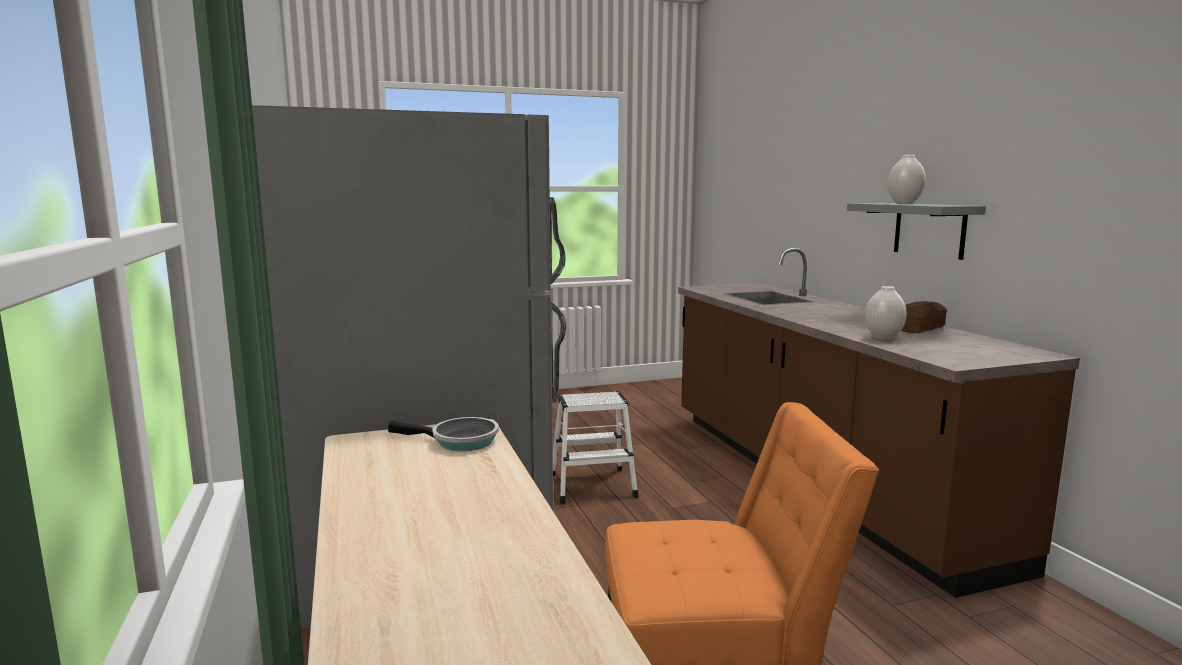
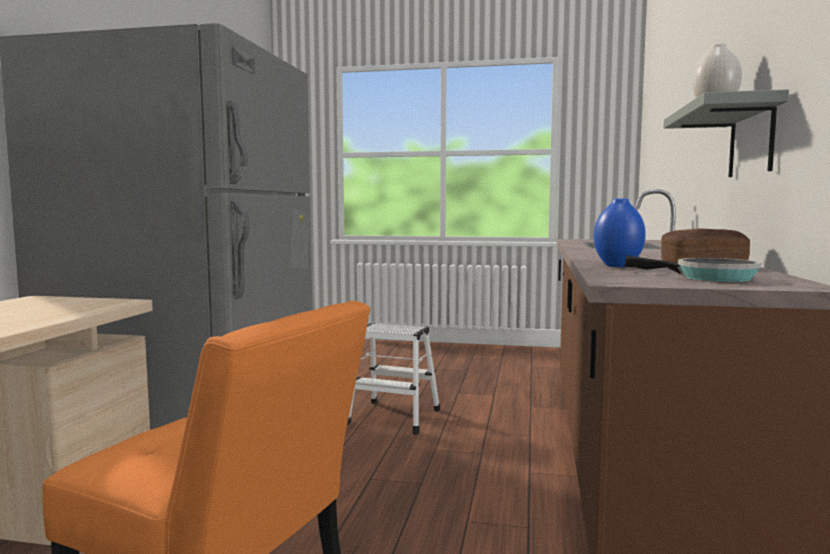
camera: 30 degrees right, 5 degrees down
(459, 441) = (83, 306): frying pan -> frying pan (708, 277)
(884, 338) = (618, 266): white vase -> blue vase

